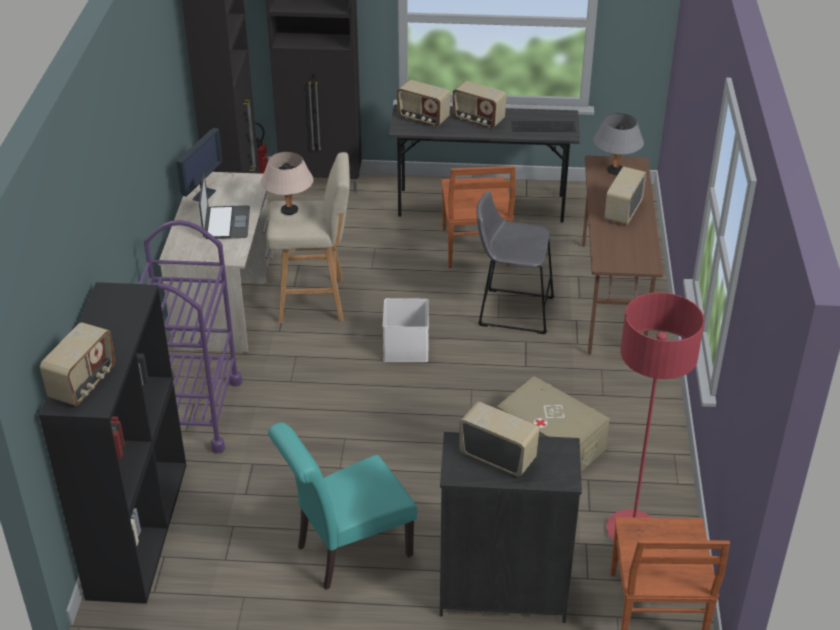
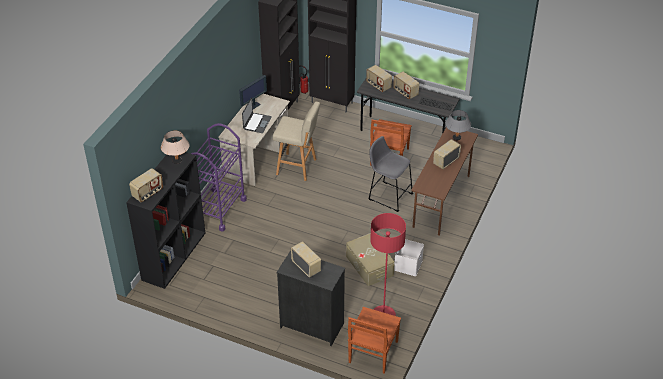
camera: 20 degrees right, 5 degrees up
(289, 211) = (288, 123): beige table lamp -> beige table lamp (177, 161)
(347, 553) = (255, 290): turquoise chair -> none
(407, 348) = (328, 202): white storage box -> white storage box (408, 265)

